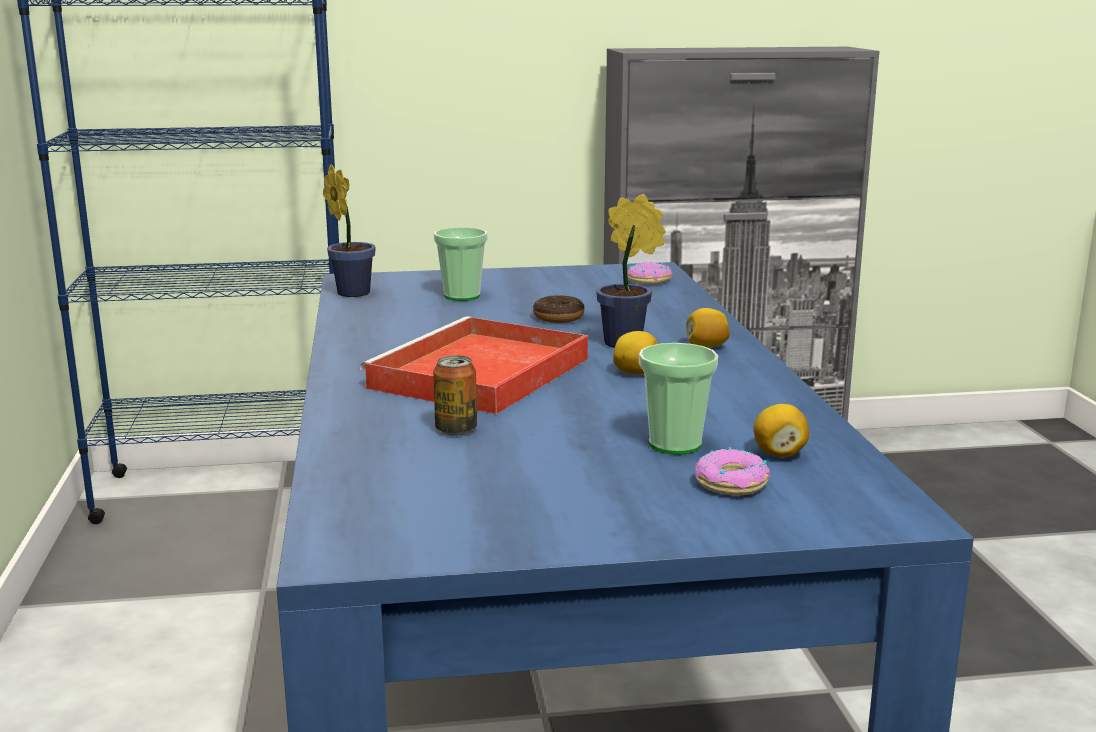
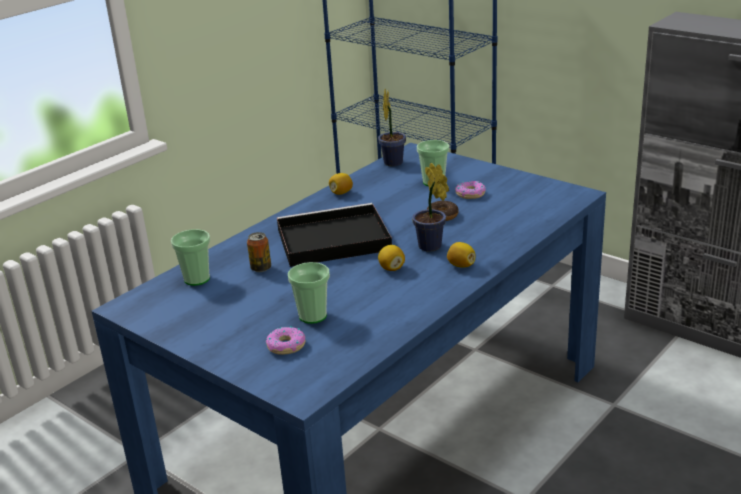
camera: 50 degrees right, 10 degrees up
(381, 475) = (197, 279): none -> cup
(479, 374) = (331, 240): red tray -> black tray
(648, 280) = (552, 203): donut -> donut (470, 194)
(779, 453) = (337, 342): lemon -> lemon (341, 193)

